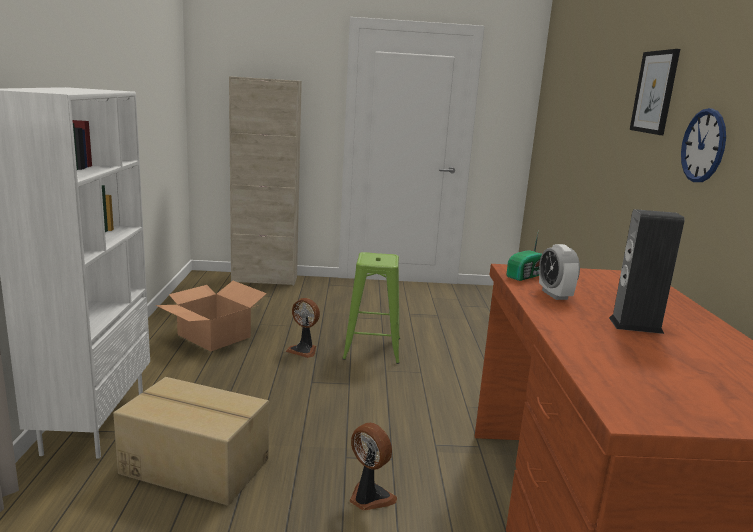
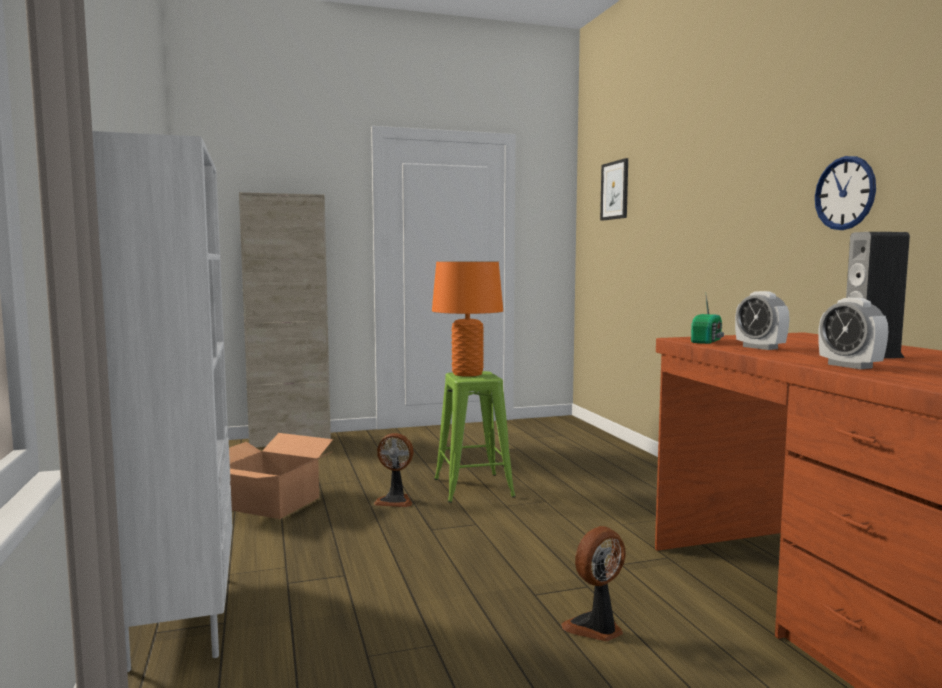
camera: 15 degrees left, 10 degrees down
(196, 465) = (358, 638): cardboard box -> none
(369, 498) = (596, 628): fan -> fan turned 60 degrees counterclockwise
(375, 256) = (467, 374): none -> orange table lamp
(581, 340) = (850, 366): none -> alarm clock
(655, 92) = (760, 160): picture -> picture (615, 190)

